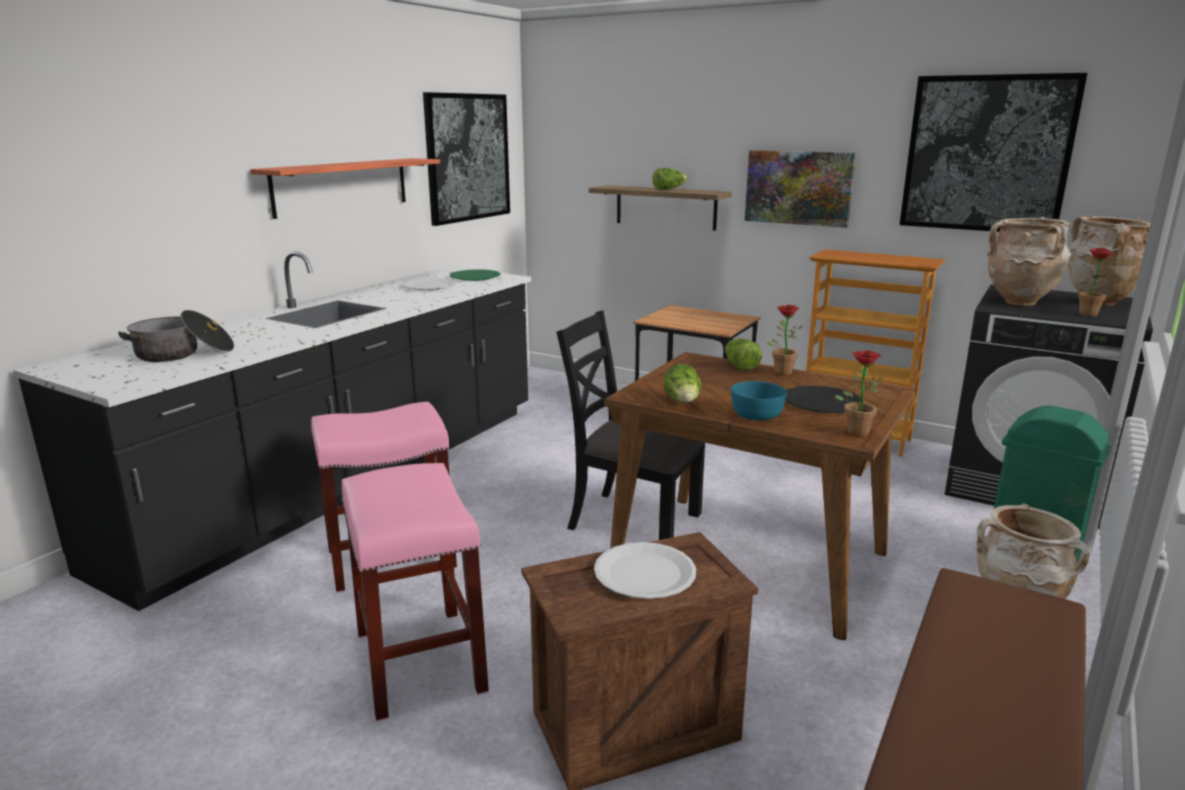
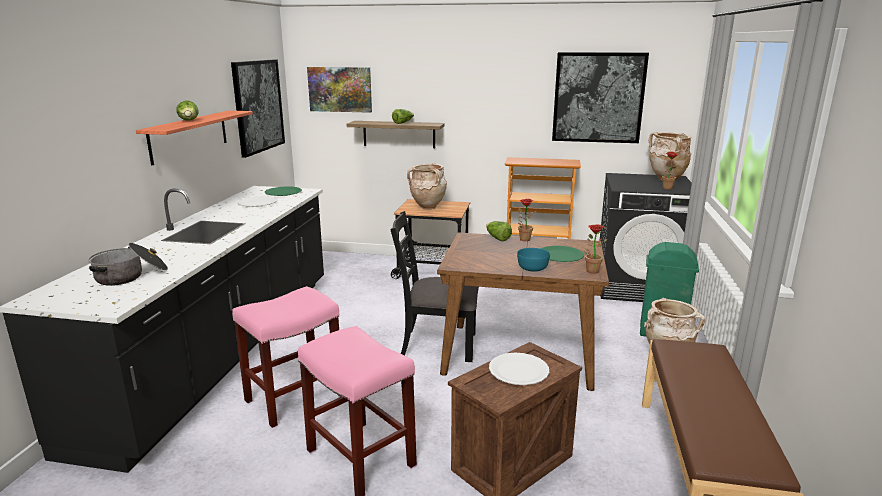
camera: 20 degrees left, 0 degrees up
(683, 402) = (485, 265): lettuce -> lettuce (189, 121)
(798, 187) = (488, 119): picture -> picture (340, 89)
(822, 402) = (560, 255): black plate -> green plate
(1020, 304) = (630, 184): beige vase -> beige vase (428, 208)

